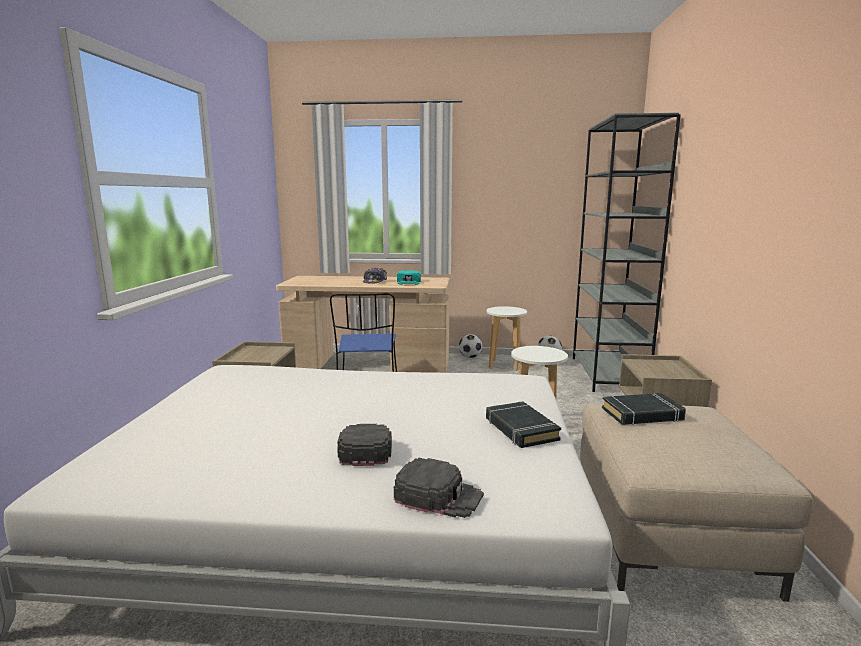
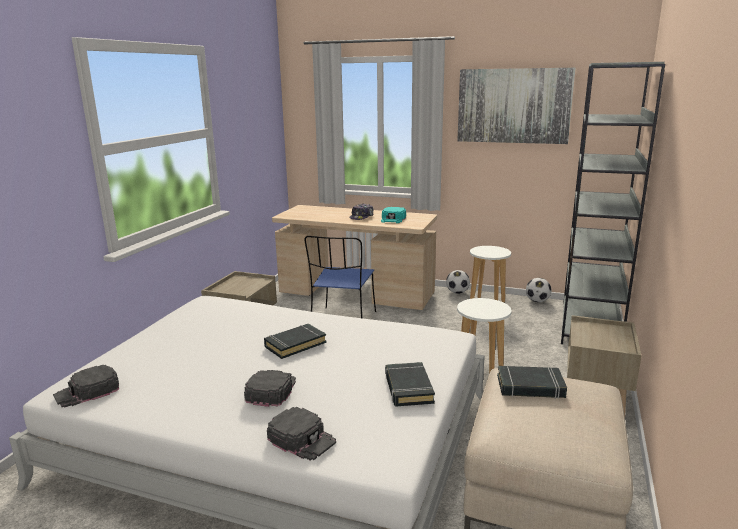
camera: 15 degrees right, 5 degrees up
(107, 479) = (87, 391): none -> black cap
(363, 400) = (295, 344): none -> black book
(519, 169) = (513, 106): none -> picture

